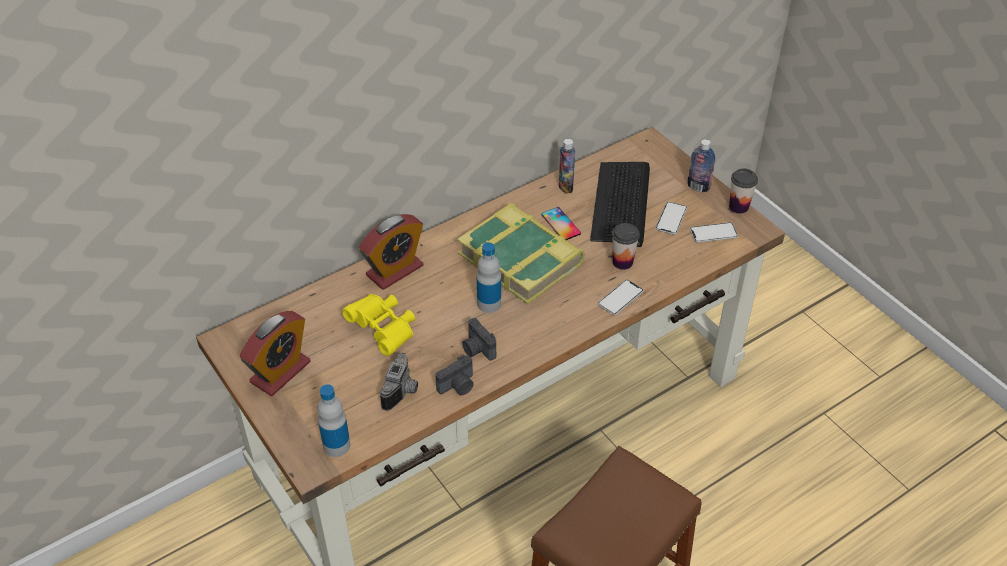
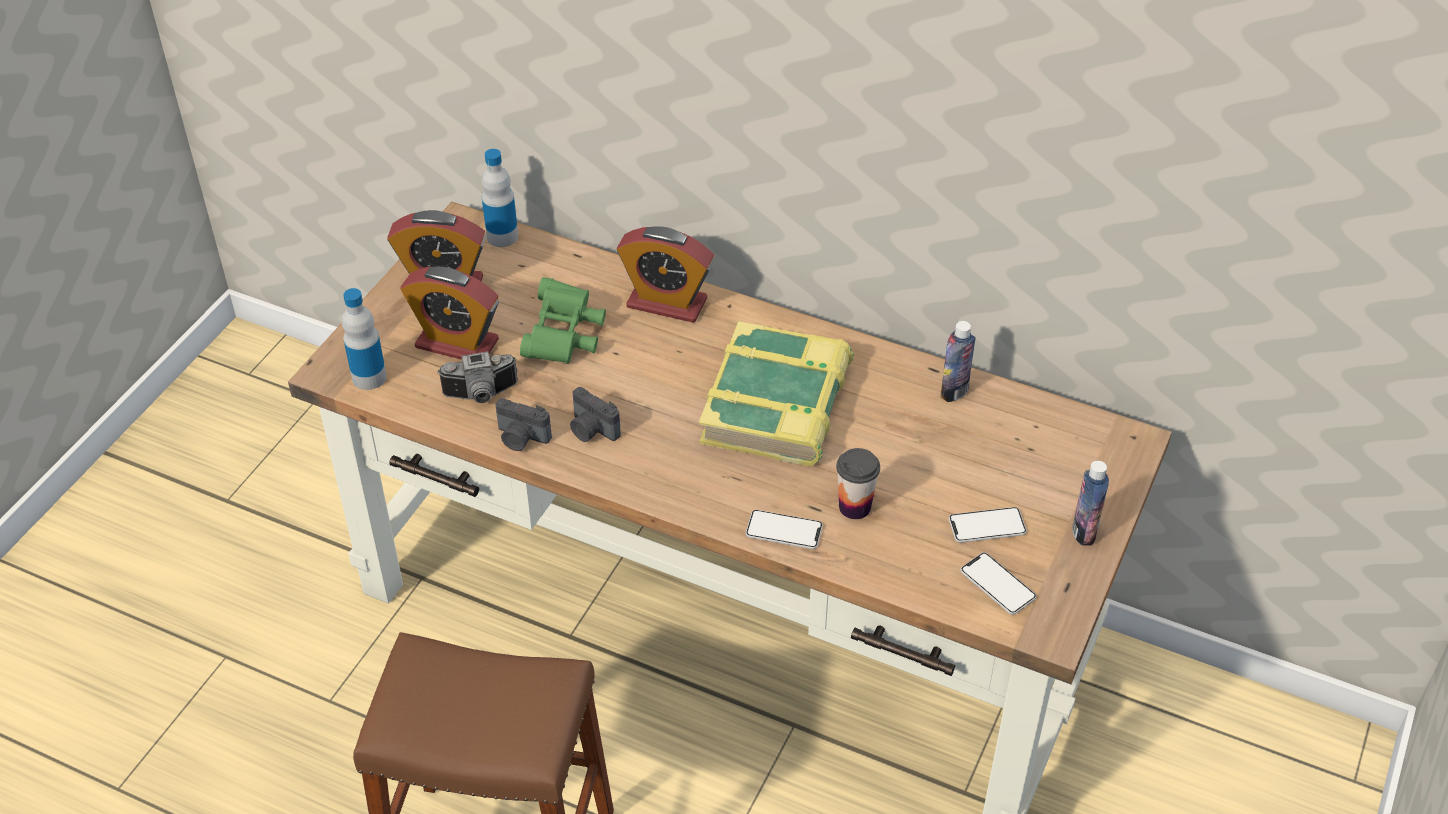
camera: 60 degrees right, 0 degrees up
(343, 386) = (457, 344): none -> alarm clock
(384, 330) = (564, 337): yellow binoculars -> green binoculars
(477, 349) = (591, 430): camera -> camera turned 75 degrees counterclockwise
(489, 303) = (676, 408): bottle -> bottle (502, 236)
(560, 224) = (876, 416): phone -> none
(621, 204) = (971, 461): keyboard -> none
(738, 207) = (1082, 594): cup -> none

